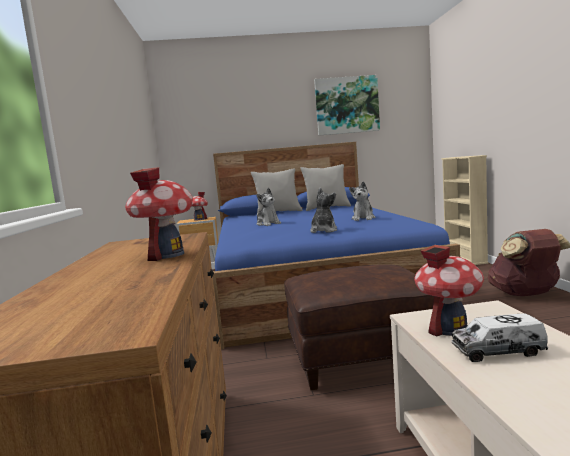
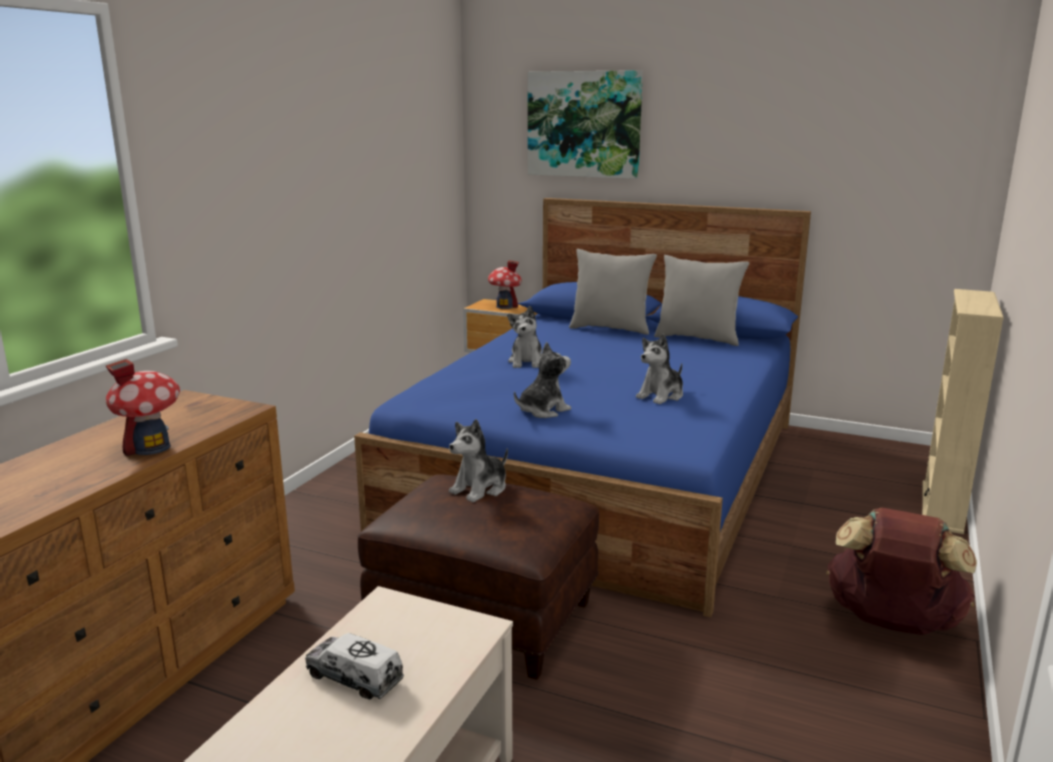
camera: 30 degrees right, 10 degrees up
(339, 270) = (480, 489): none -> plush toy
(347, 105) = (808, 134): picture -> picture (584, 124)
(449, 328) = (380, 631): toy house -> none

